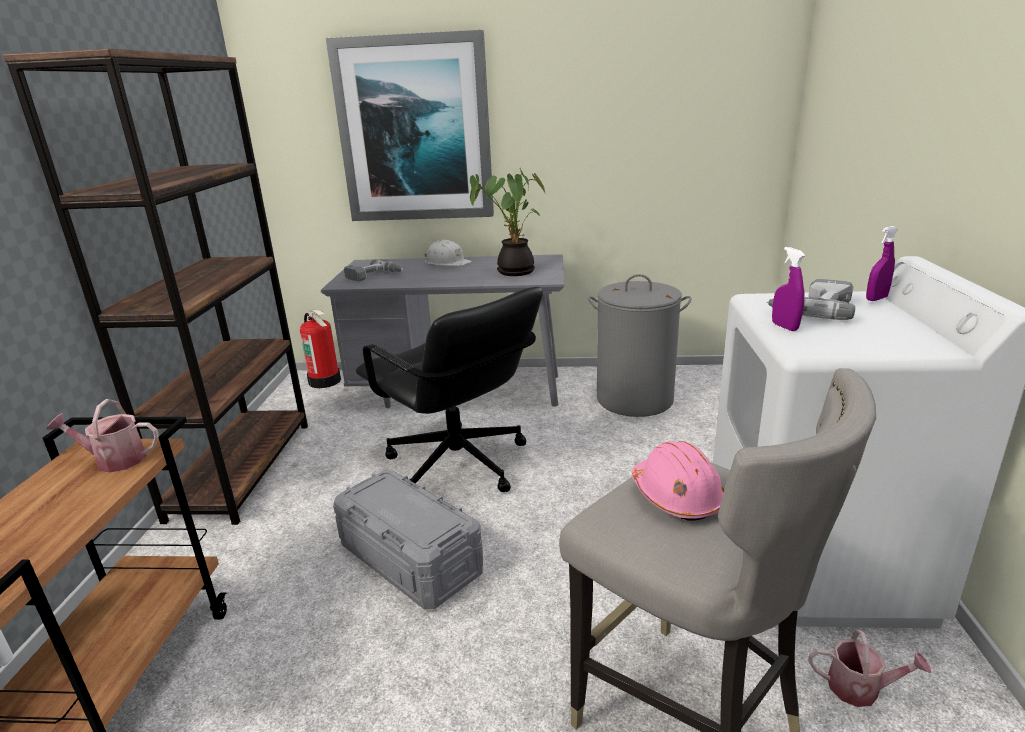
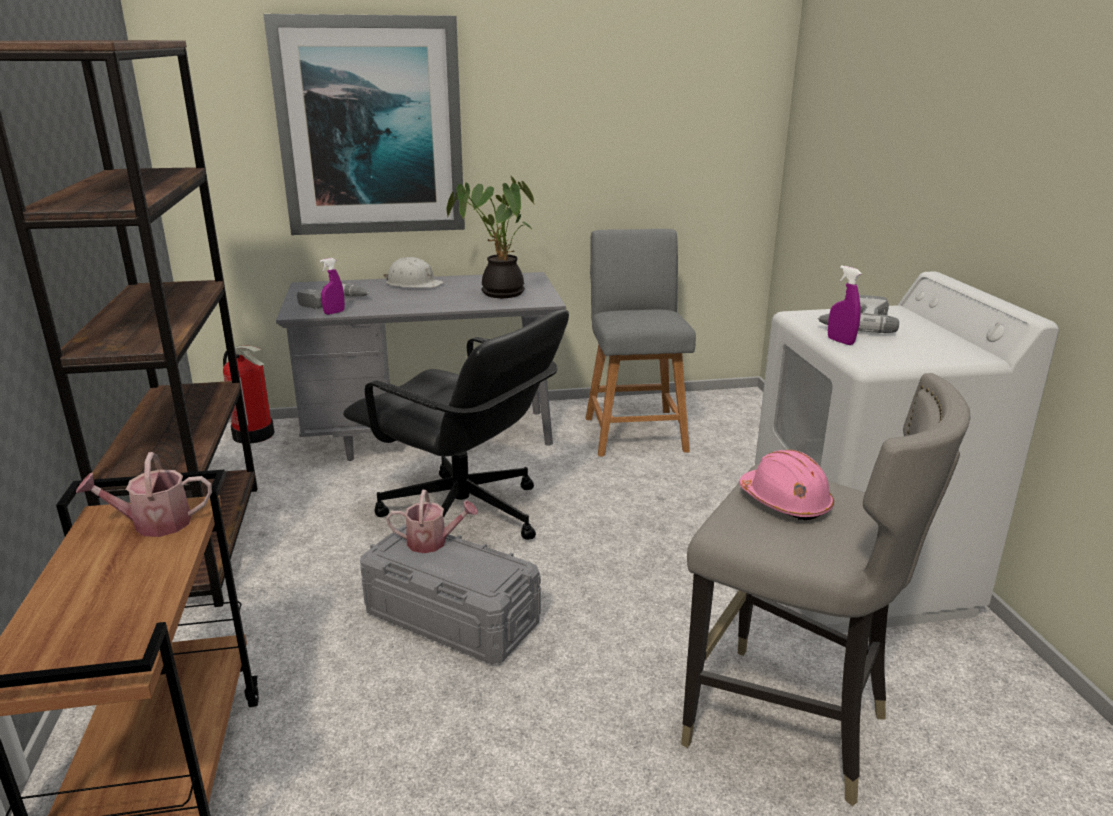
camera: 15 degrees left, 0 degrees up
(635, 399) = (634, 431): grey laundry basket -> grey stool
(860, 688) = (925, 674): watering can -> watering can (433, 542)
(876, 299) = (907, 312): purple spray bottle -> purple spray bottle (334, 313)

